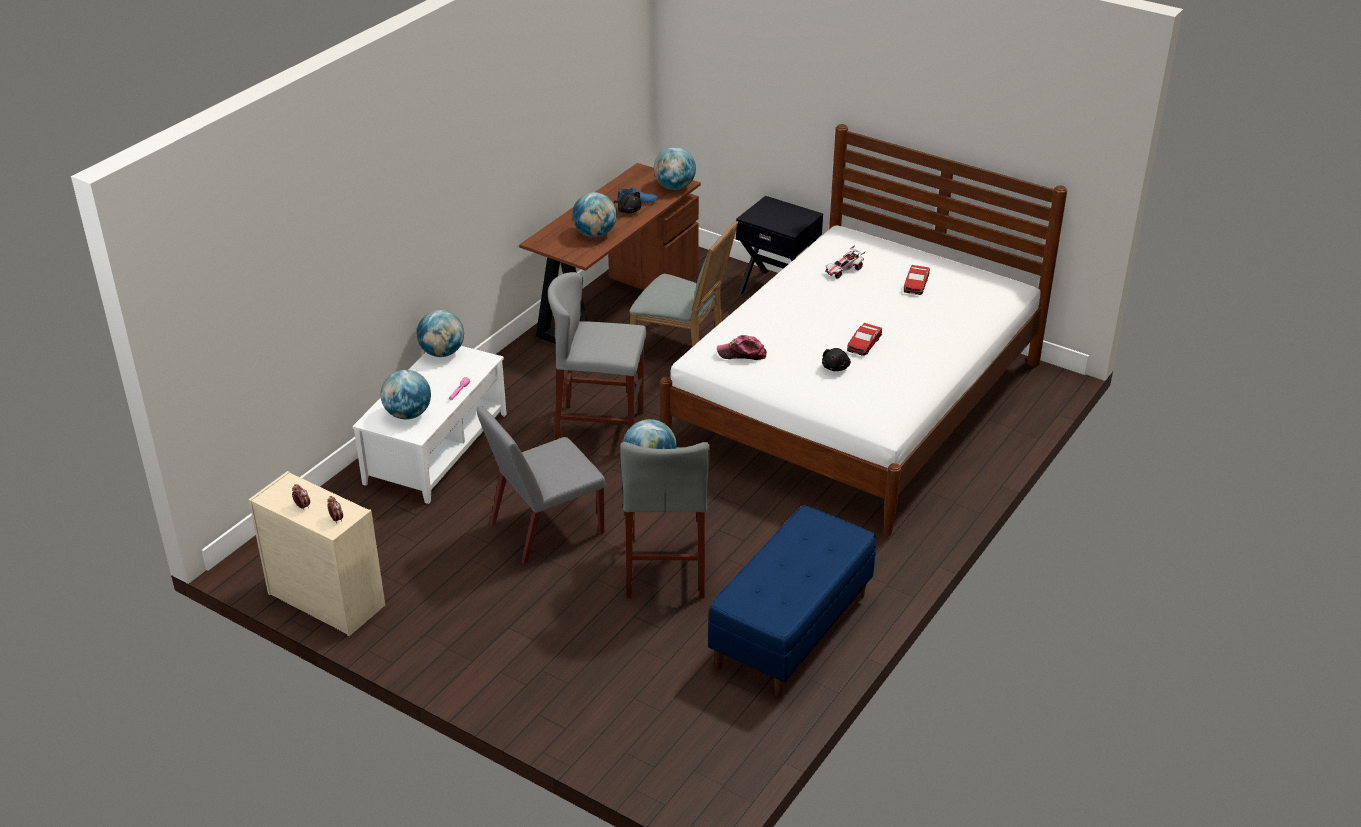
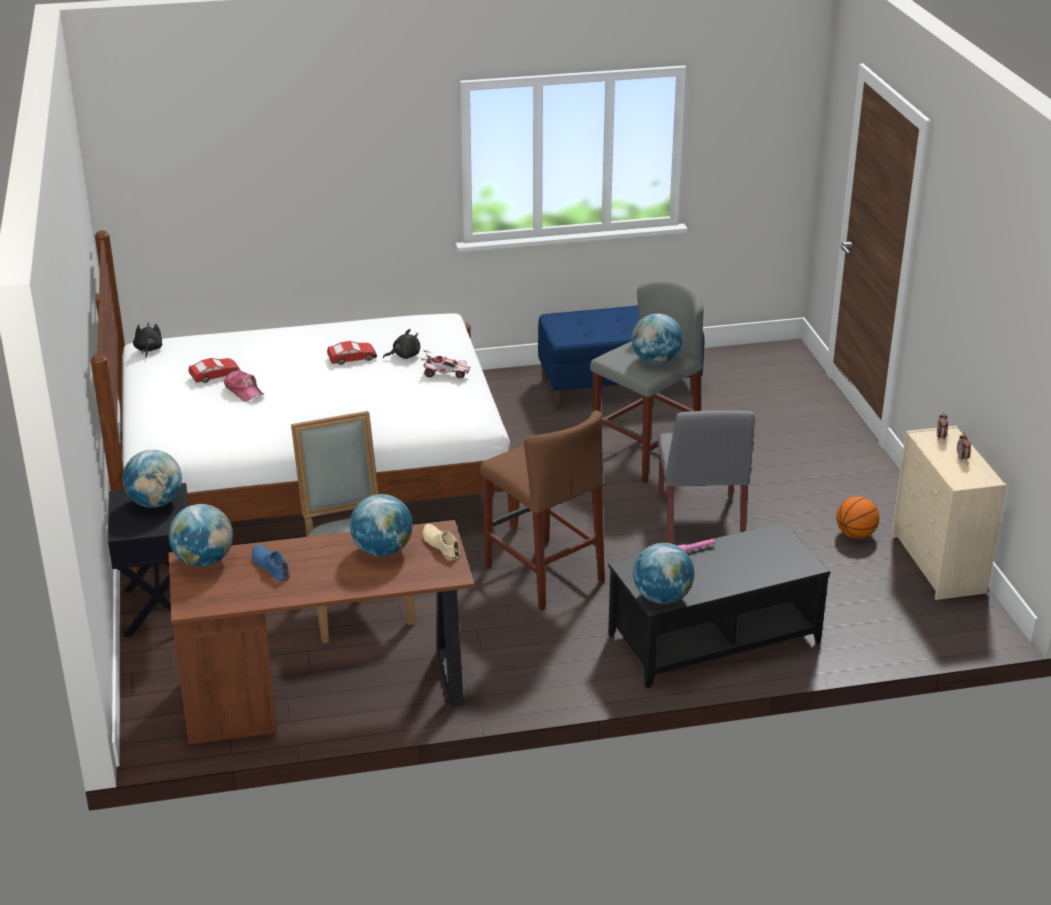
camera: 135 degrees left, 5 degrees down
(408, 414) = (766, 554): globe -> globe (155, 503)
(415, 589) = (855, 535): none -> basketball
(437, 449) = (713, 637): white coffee table -> black coffee table
(545, 529) = (700, 522): grey chair -> grey chair turned 75 degrees clockwise
(568, 251) = (441, 545): none -> beige shoe
(600, 428) = (544, 573): grey stool -> brown stool
(628, 210) = (301, 559): black plush toy -> black plush toy (148, 350)
(742, 354) = (451, 397): cap -> cap (244, 391)
(843, 271) = (238, 414): toy car -> toy car (445, 373)

